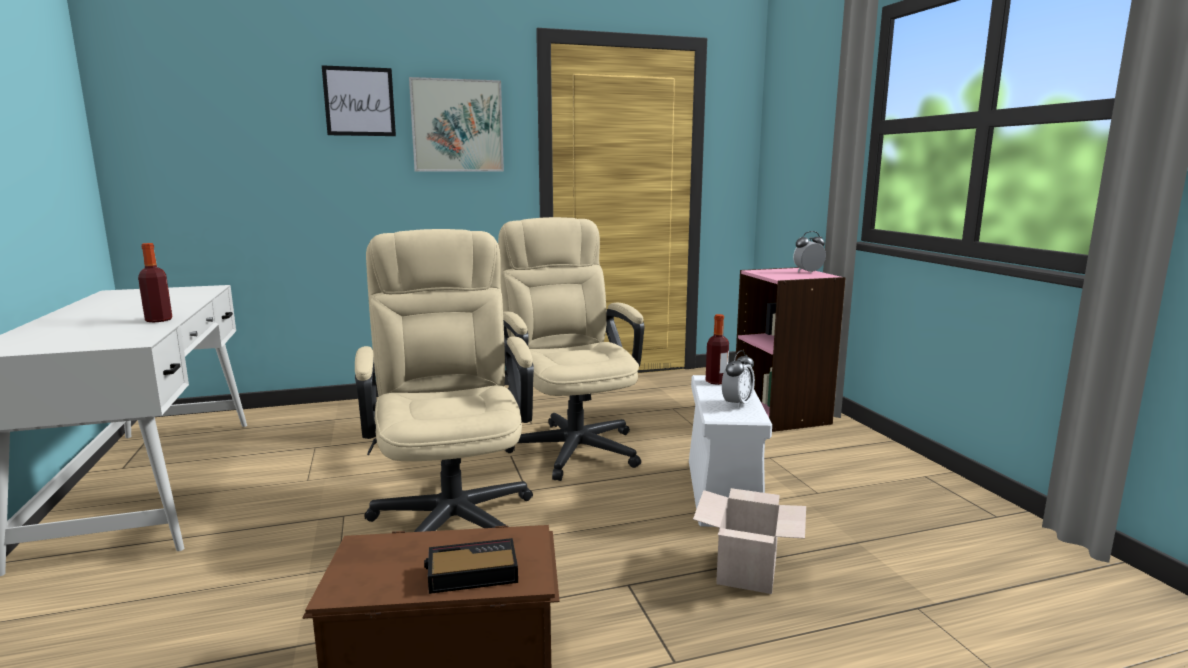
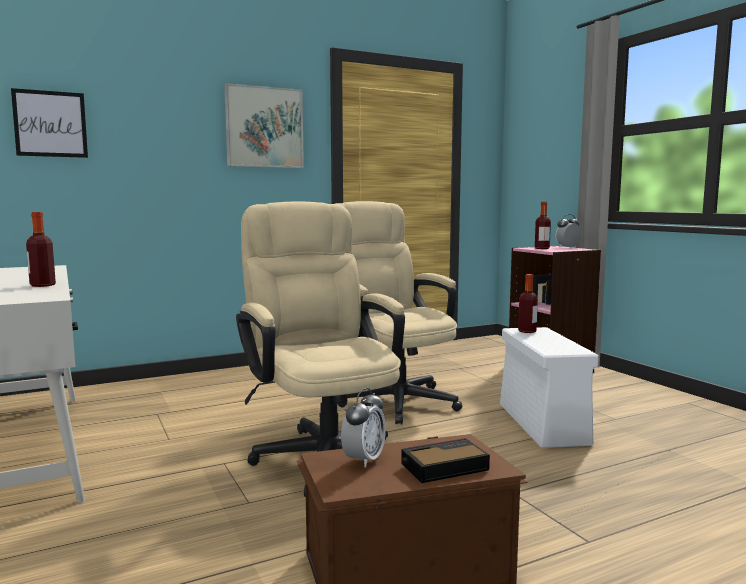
camera: 10 degrees left, 5 degrees down
(359, 101) = (181, 103): picture -> picture (50, 124)
(737, 404) = (559, 344): alarm clock -> alarm clock (364, 460)
(748, 572) = (601, 476): cardboard box -> none
(774, 273) = (542, 248): none -> bottle

